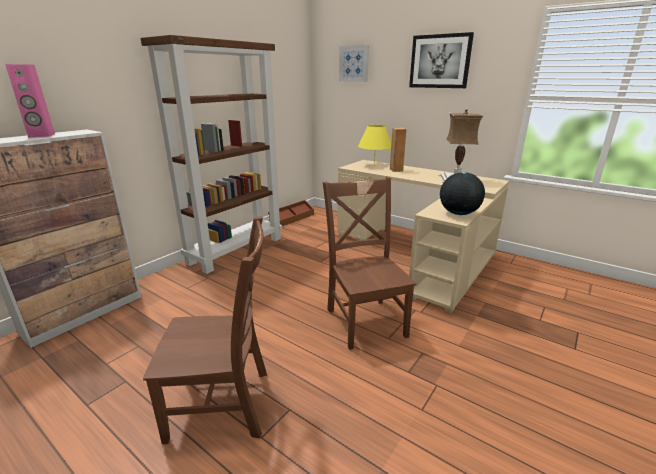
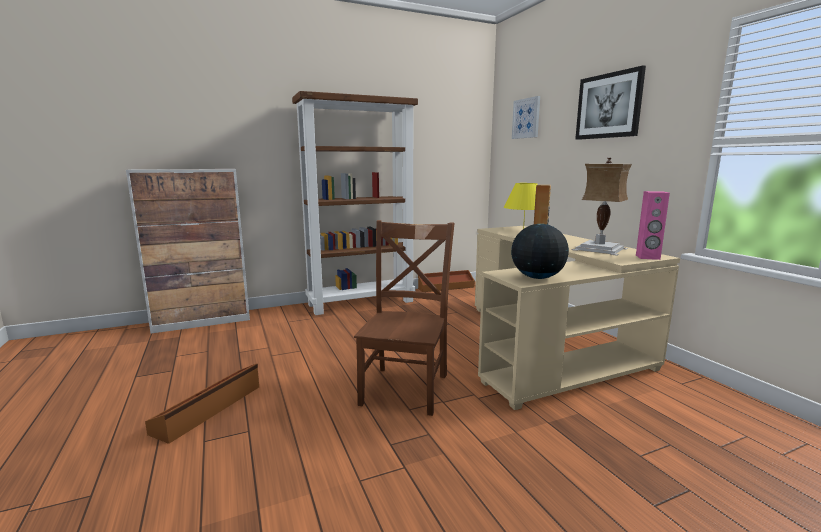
camera: 30 degrees right, 10 degrees down
(41, 135) = (193, 168): pink speaker -> pink speaker (647, 257)
(225, 405) = (209, 409): brown chair -> brown storage box

